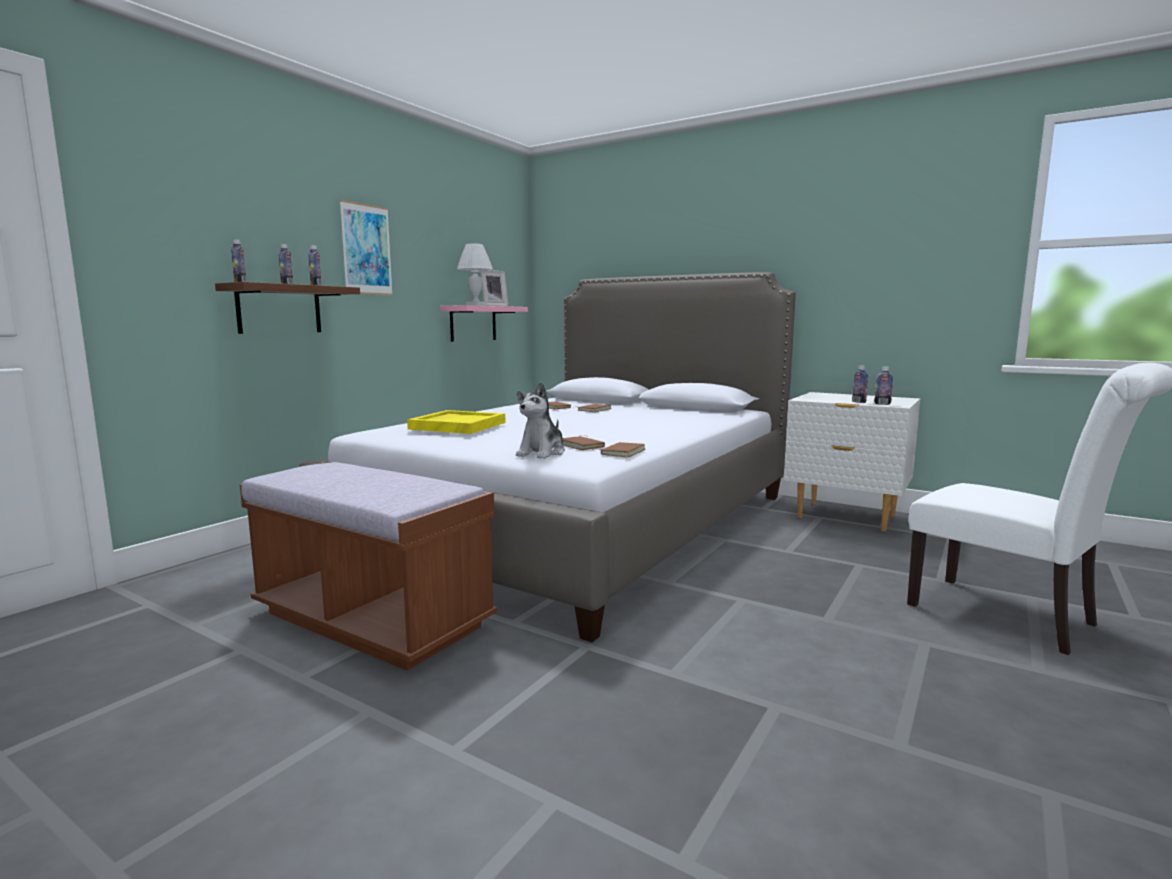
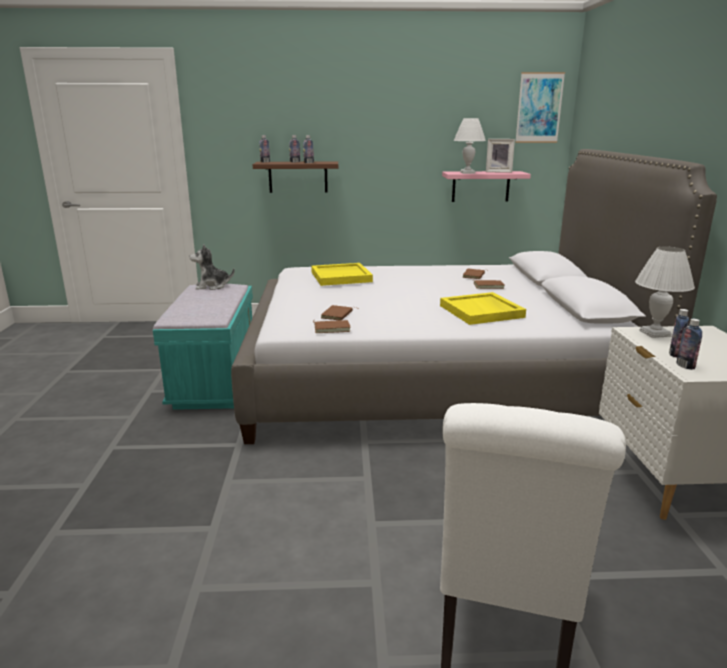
camera: 55 degrees right, 10 degrees up
(366, 249) = (371, 130): picture -> picture (539, 108)
(372, 620) = (215, 381): brown bench -> turquoise bench
(542, 453) = (298, 312): plush toy -> plush toy (212, 286)
(660, 420) = (482, 311): none -> yellow tray
(812, 398) = (654, 333): none -> white table lamp

